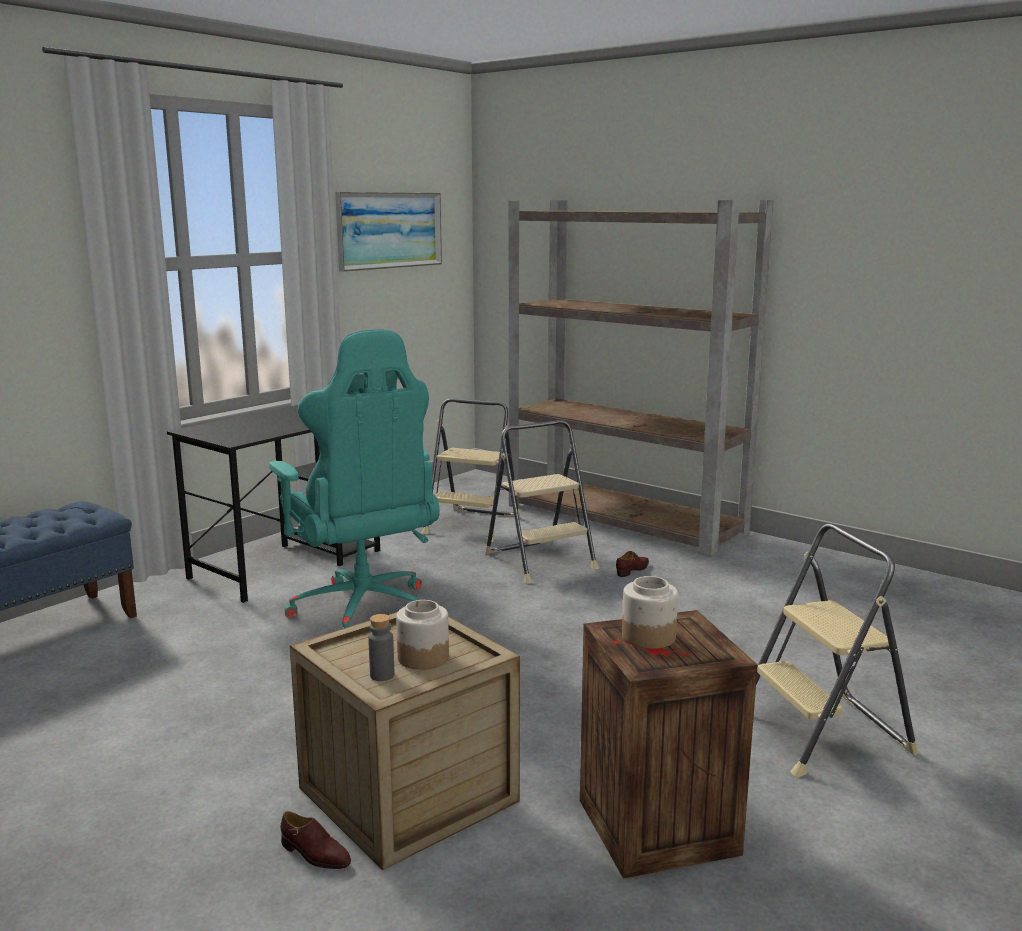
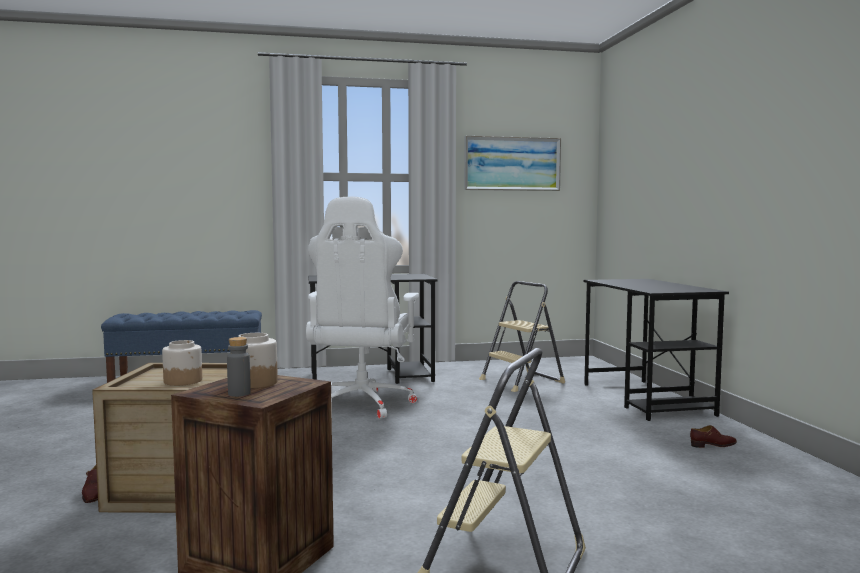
camera: 40 degrees right, 10 degrees down
(362, 608) = (362, 404): turquoise office chair -> white office chair
(382, 675) = (145, 382): grey bottle -> grey bottle (239, 394)
(538, 559) = (525, 406): beige step ladder -> none
(624, 519) = (646, 399): brown bookcase -> black desk
(633, 570) = (583, 427): brown shoe -> brown shoe (713, 445)

